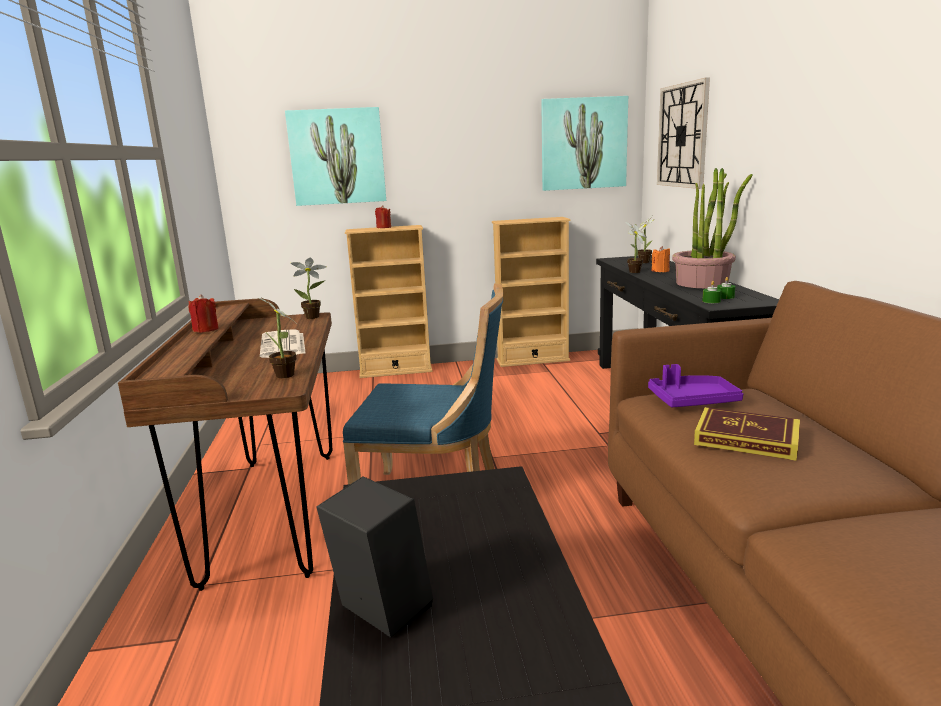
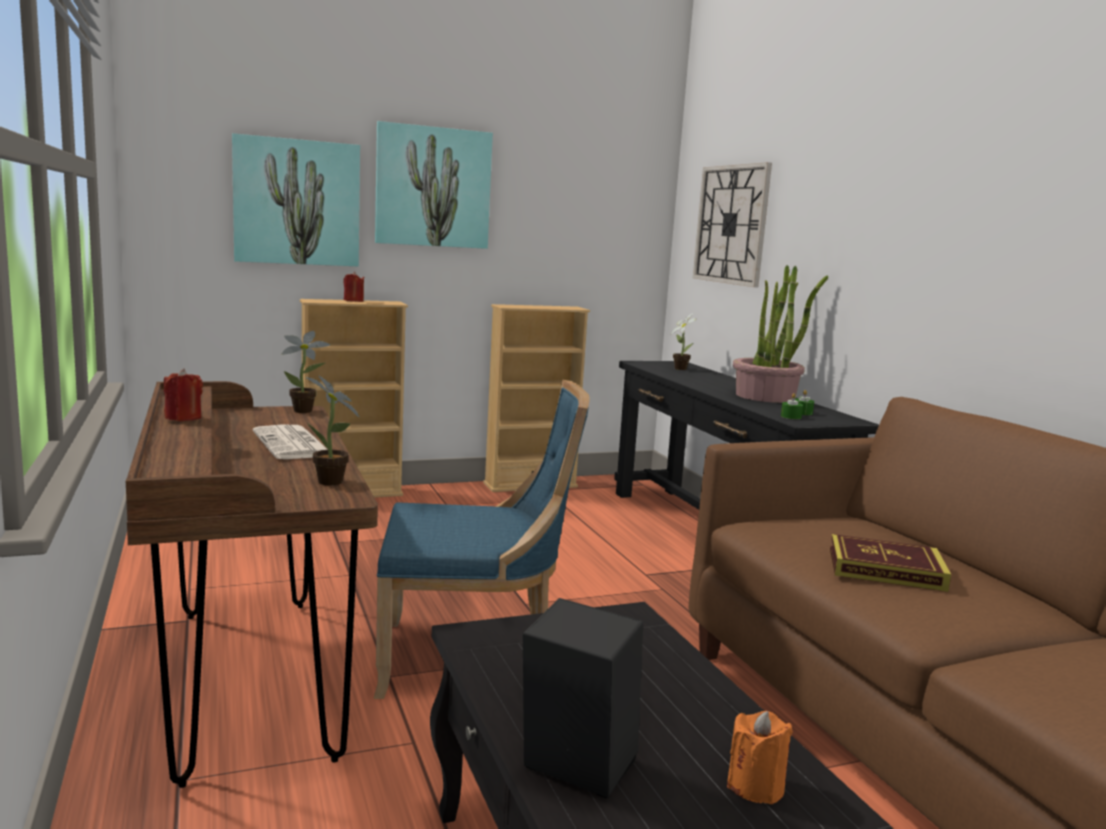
camera: 15 degrees left, 5 degrees down
(584, 143) = (606, 221): picture -> picture (433, 187)
(633, 272) = (677, 379): potted plant -> none
(660, 271) = (707, 380): orange candle -> orange candle (755, 786)
(692, 401) = (805, 528): purple tray -> none

